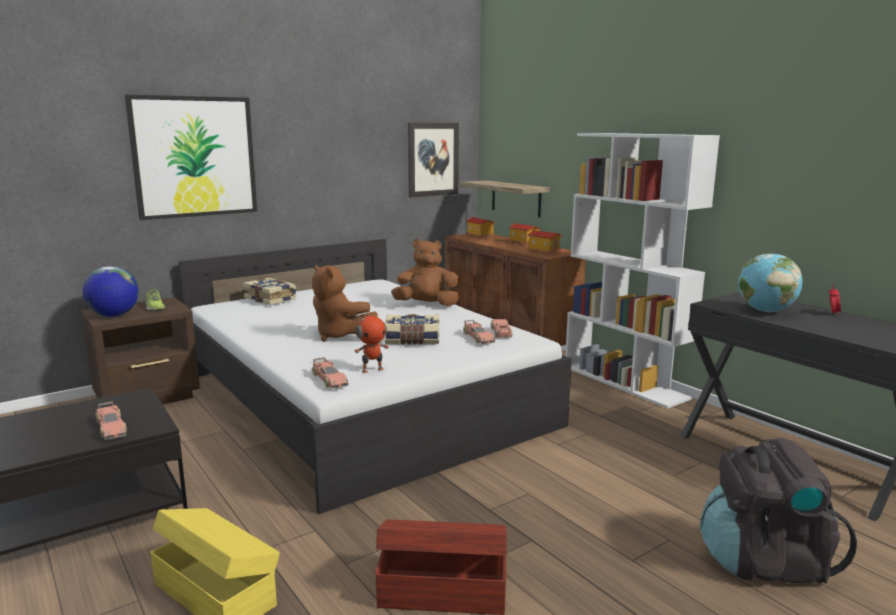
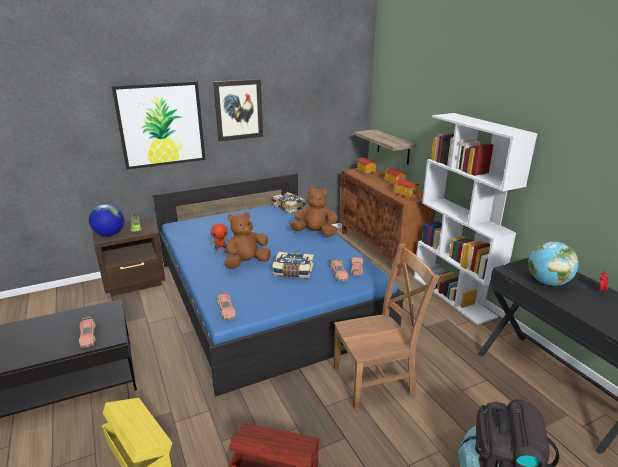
camera: 10 degrees right, 10 degrees up
(271, 299) = (213, 220): book -> book (290, 207)
(340, 336) = (247, 263): brown plush toy -> brown plush toy turned 90 degrees clockwise
(362, 399) = (266, 296): white bed -> blue bed
(372, 370) = (257, 301): toy robot -> toy robot (221, 252)
(433, 159) = (334, 115): picture -> picture (238, 110)
(554, 475) = (377, 380): none -> brown chair

